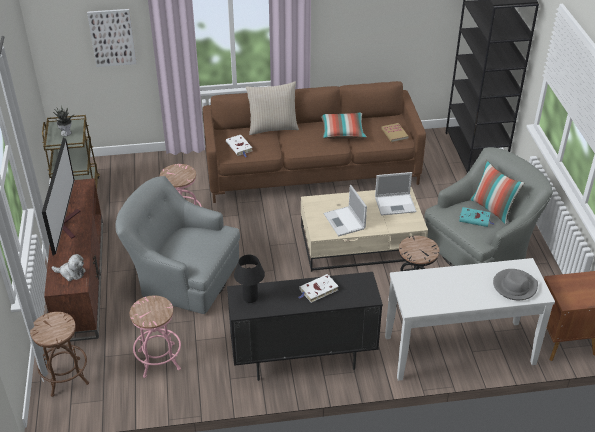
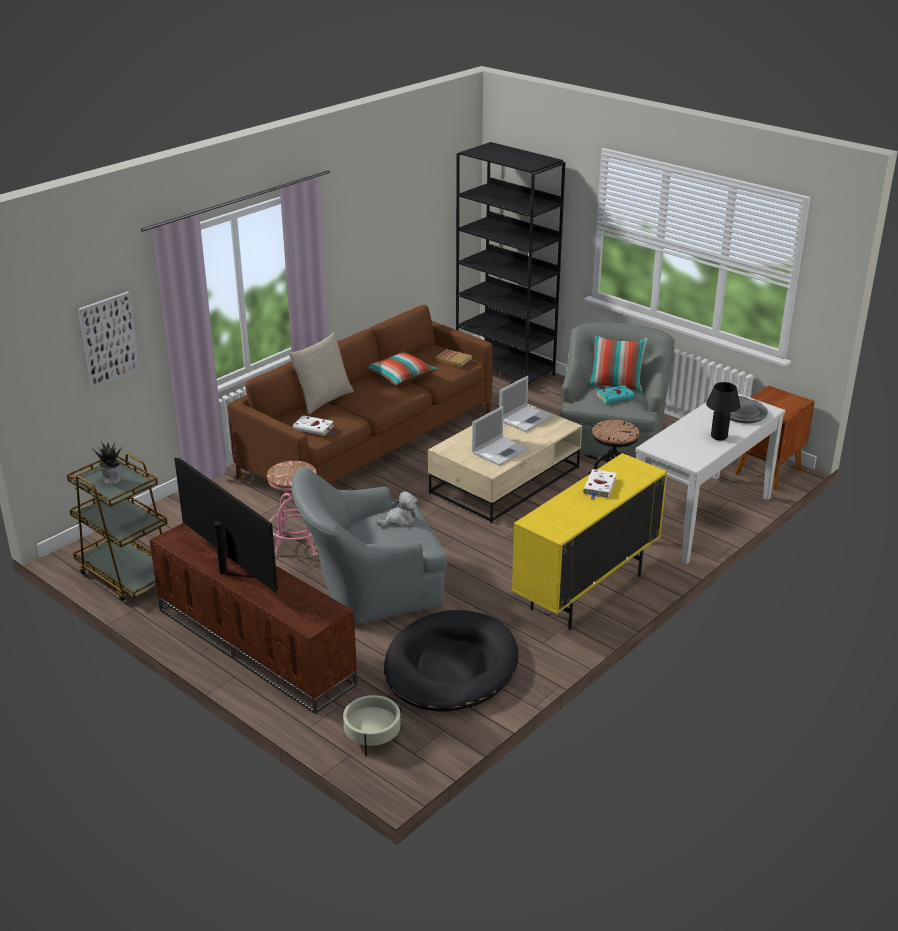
camera: 40 degrees left, 10 degrees down
(65, 377) = (372, 735): brown stool -> beige planter
(71, 273) = (308, 605): plush toy -> plush toy (399, 520)
(159, 360) = (450, 667): pink stool -> black dog bed
(250, 298) = (550, 520): black table lamp -> black table lamp (719, 436)
(303, 360) = (586, 592): black cabinet -> yellow cabinet
(344, 222) = (500, 450): laptop -> laptop turned 75 degrees counterclockwise

